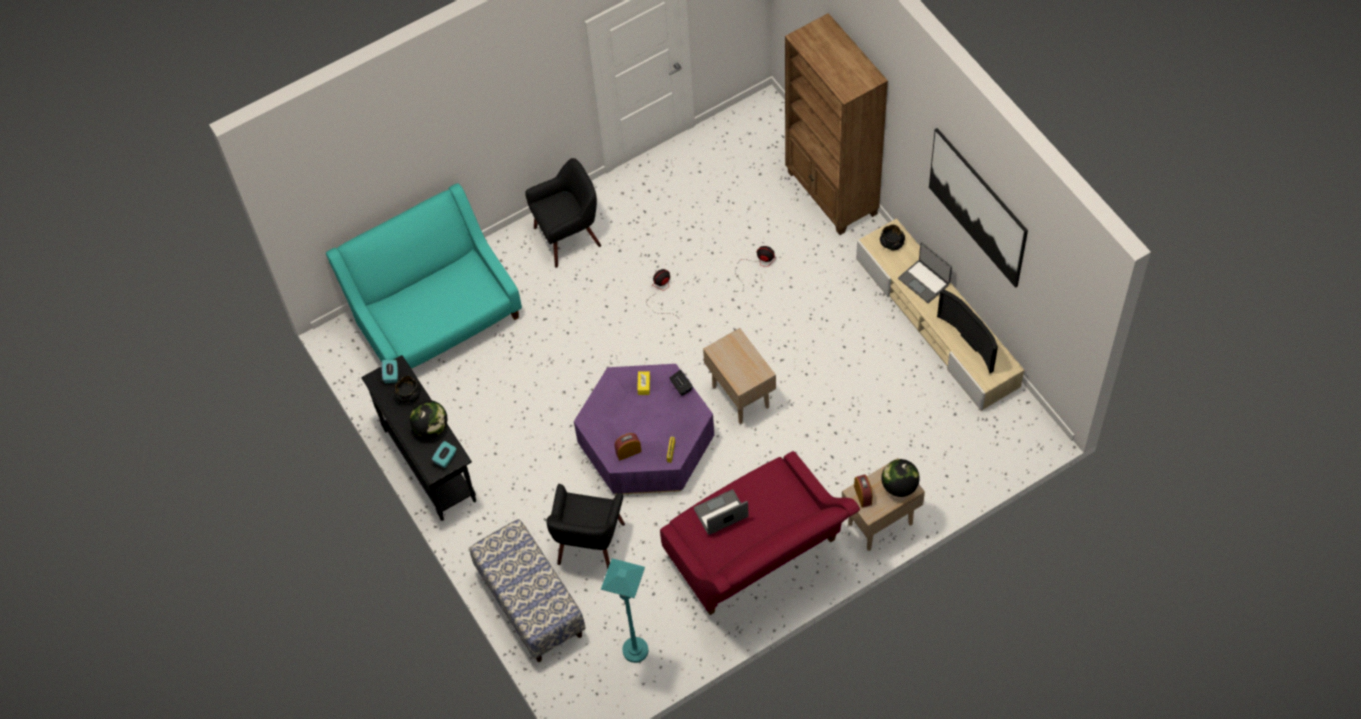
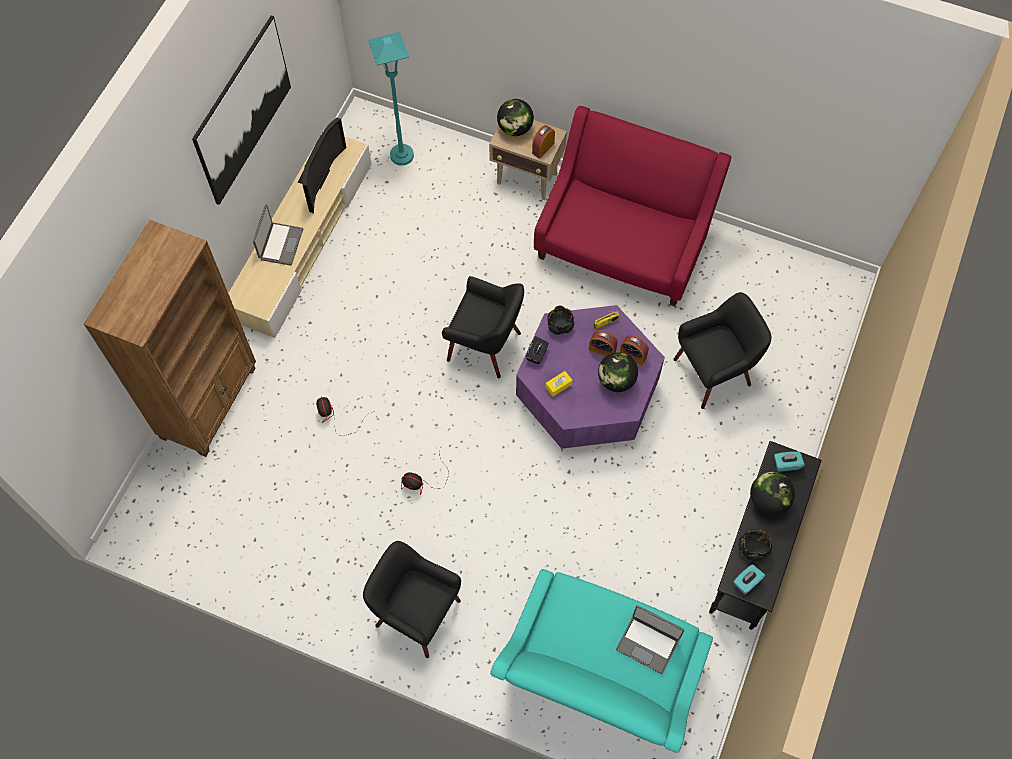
camera: 130 degrees left, 5 degrees up
(530, 603) = (800, 381): bench -> none
(617, 426) = (616, 380): none -> globe
(635, 650) = (771, 279): turquoise floor lamp -> turquoise floor lamp (402, 155)
(649, 433) = (602, 350): none -> alarm clock
(721, 514) = (634, 246): laptop -> laptop (648, 643)
(740, 396) = (485, 346): beige side table -> black armchair
(892, 242) = (253, 291): black bowl -> black bowl (560, 325)

